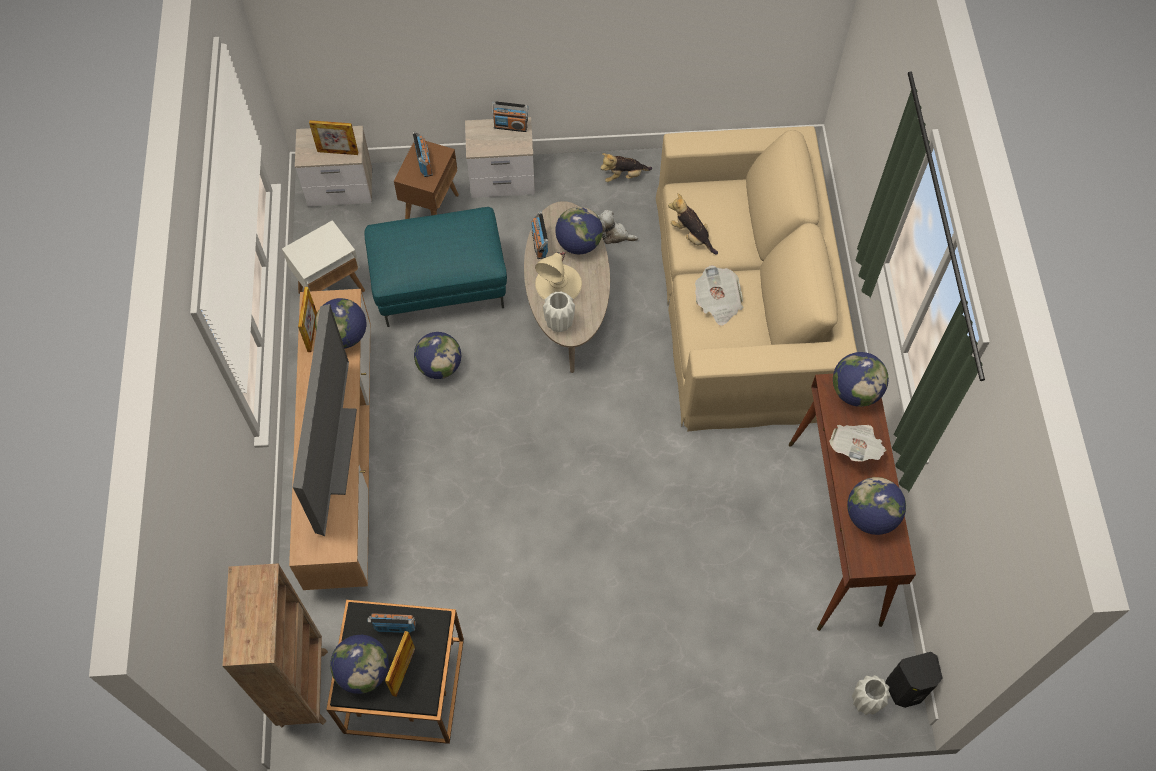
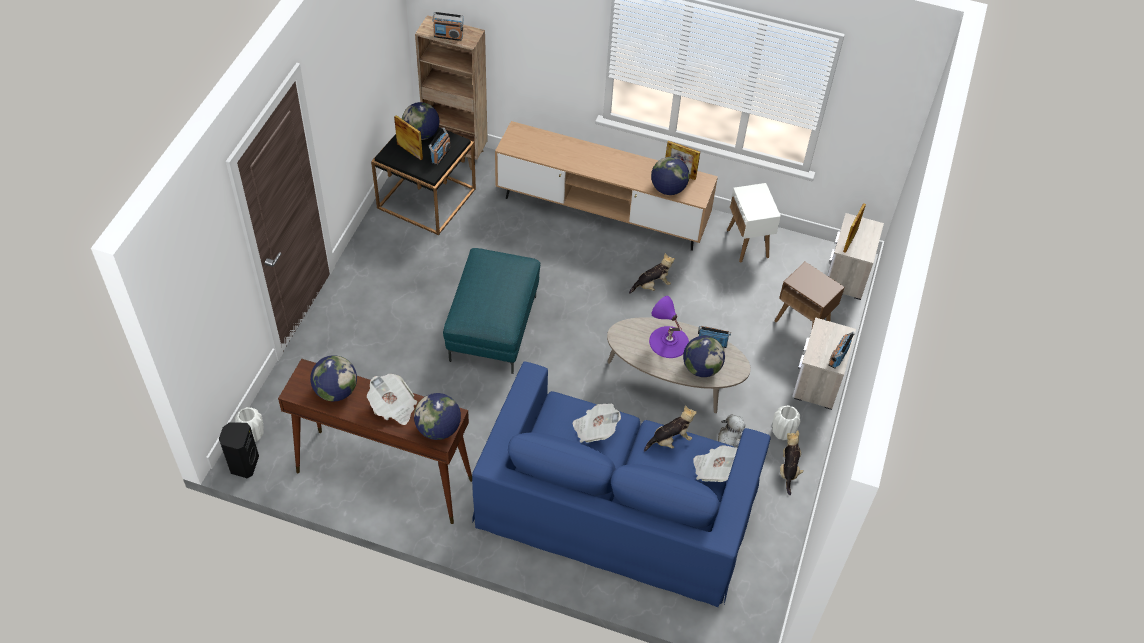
camera: 110 degrees right, 10 degrees down
(328, 449) = (582, 158): television -> none
(424, 163) = (815, 284): radio -> radio (448, 36)
(439, 366) = (652, 285): globe -> plush toy
(440, 286) = (724, 307): turquoise ottoman -> turquoise ottoman (492, 327)
(558, 283) = (668, 342): beige table lamp -> purple table lamp
(559, 323) = (631, 329): white vase -> white vase (782, 433)
(706, 188) = (714, 470): none -> newspaper
(745, 303) = (616, 506): beige sofa -> blue sofa

